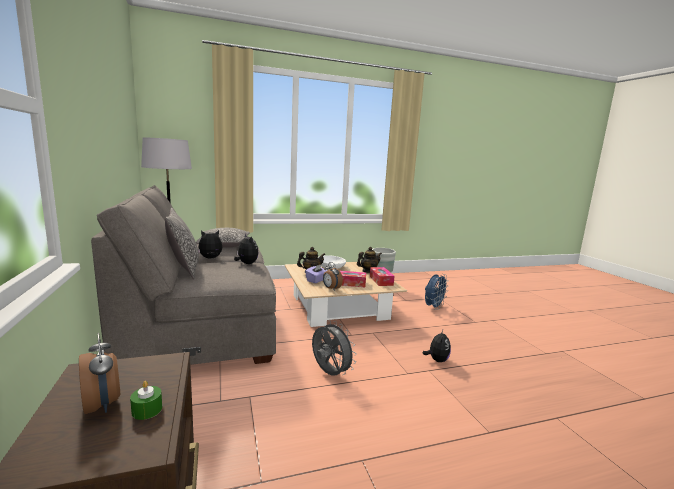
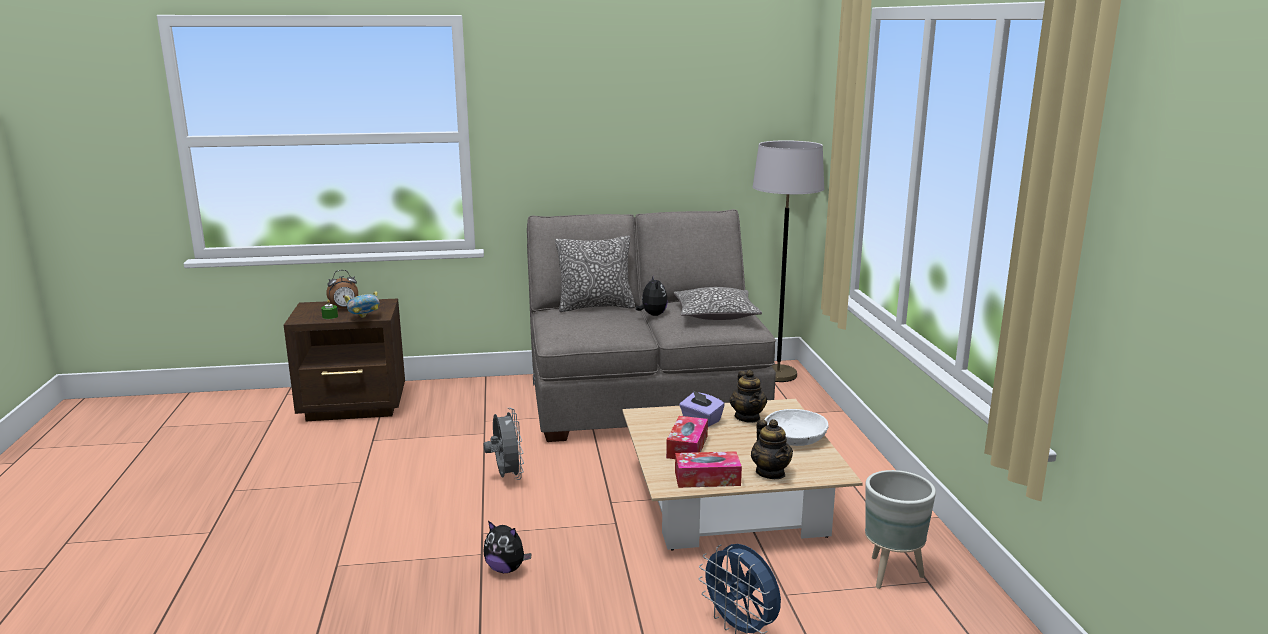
camera: 100 degrees right, 5 degrees up
(174, 372) = (364, 318): none -> bowl
(246, 263) = (623, 330): plush toy -> none
(329, 373) = (506, 476): grey fan -> grey fan turned 75 degrees counterclockwise
(331, 289) = (657, 429): alarm clock -> none

